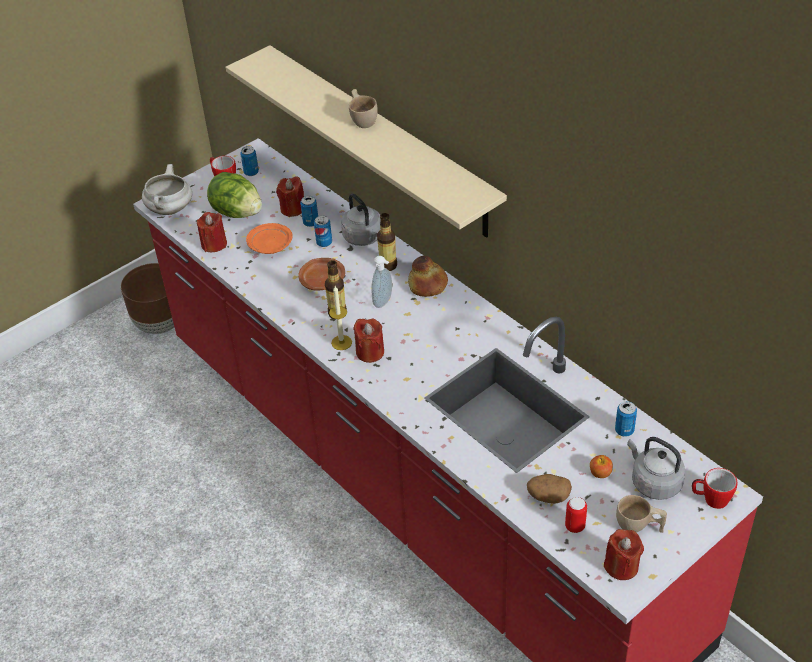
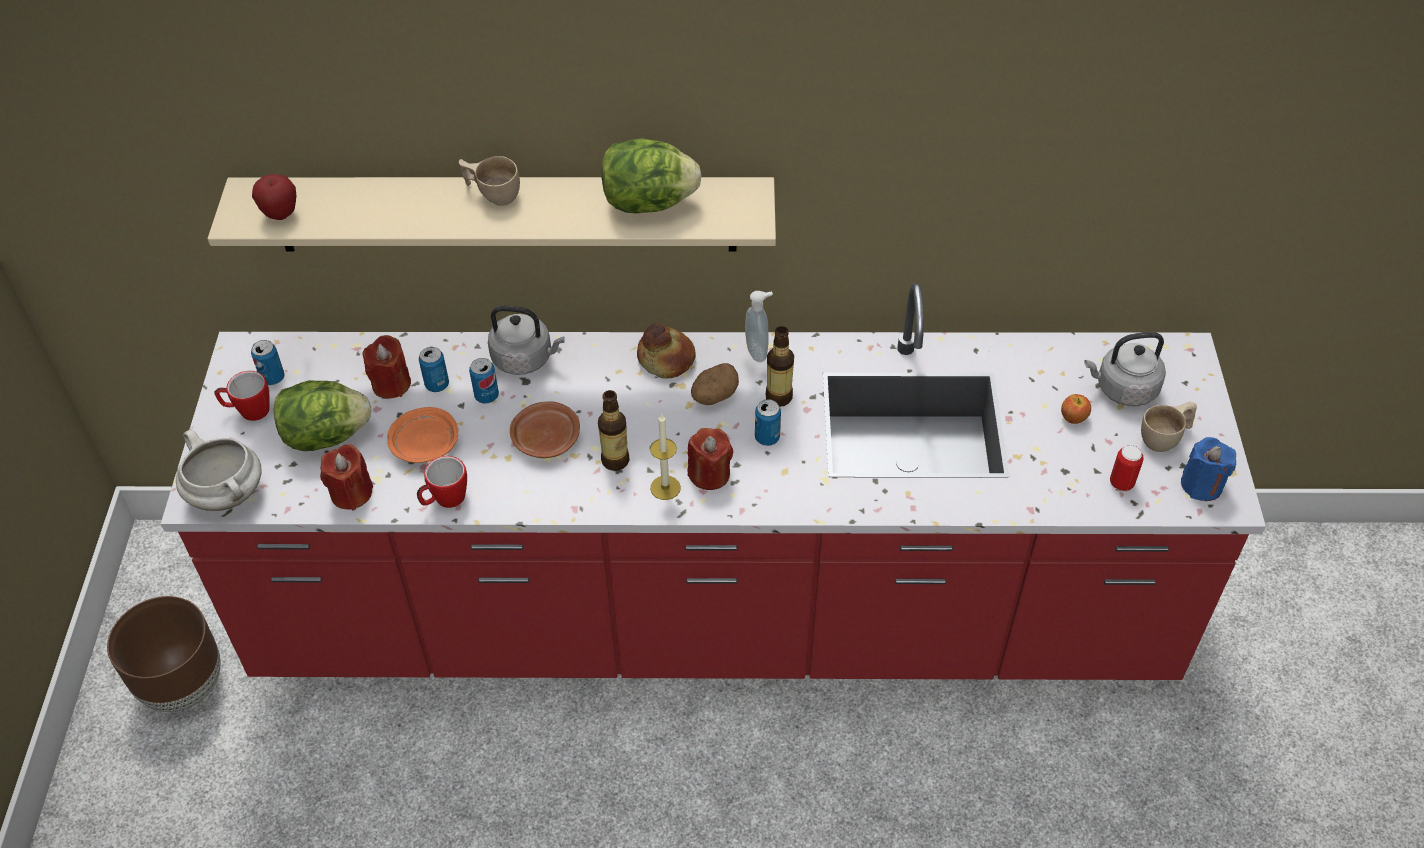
camera: 50 degrees left, 5 degrees up
(265, 73) = (280, 214): none -> apple
(384, 302) = (647, 411): soap dispenser -> soap dispenser (758, 351)
(388, 265) = (595, 369): bottle -> bottle (779, 397)
(425, 168) = (648, 203): none -> lettuce
(548, 496) = (1065, 475): potato -> potato (714, 396)
(621, 566) = (1201, 485): red candle -> blue candle
(624, 430) = (1037, 362): can -> can (767, 437)
(711, 499) = (1181, 367): mug -> mug (444, 500)

